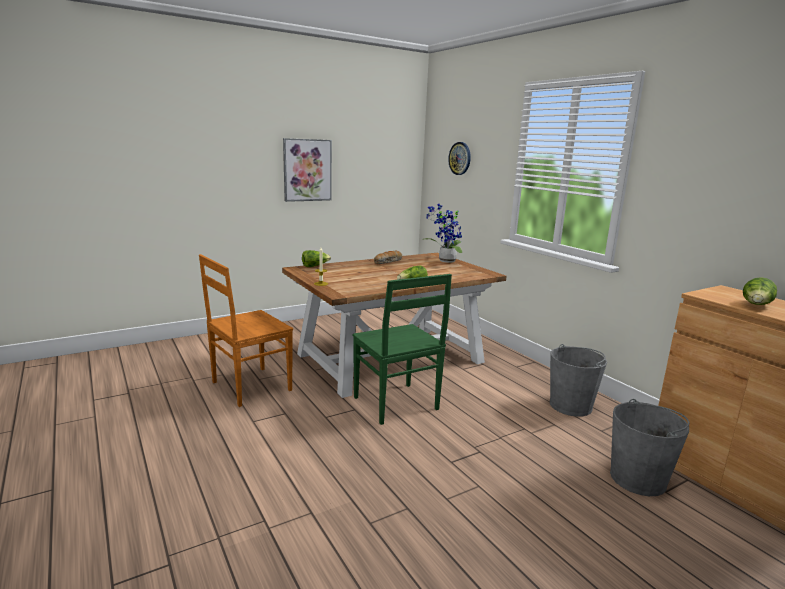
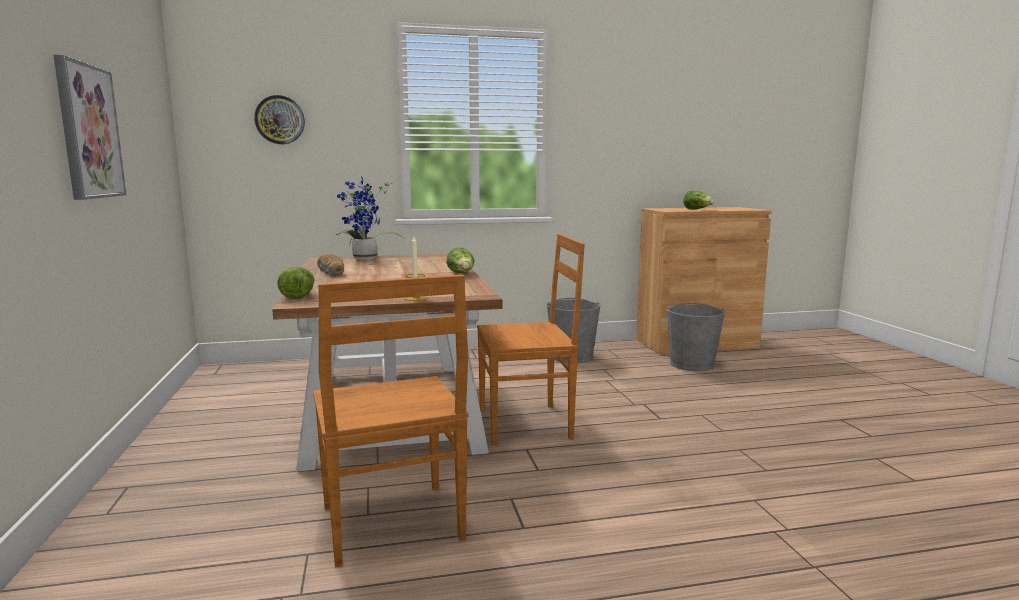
camera: 70 degrees left, 5 degrees down
(397, 404) = (527, 424): green chair -> brown chair

